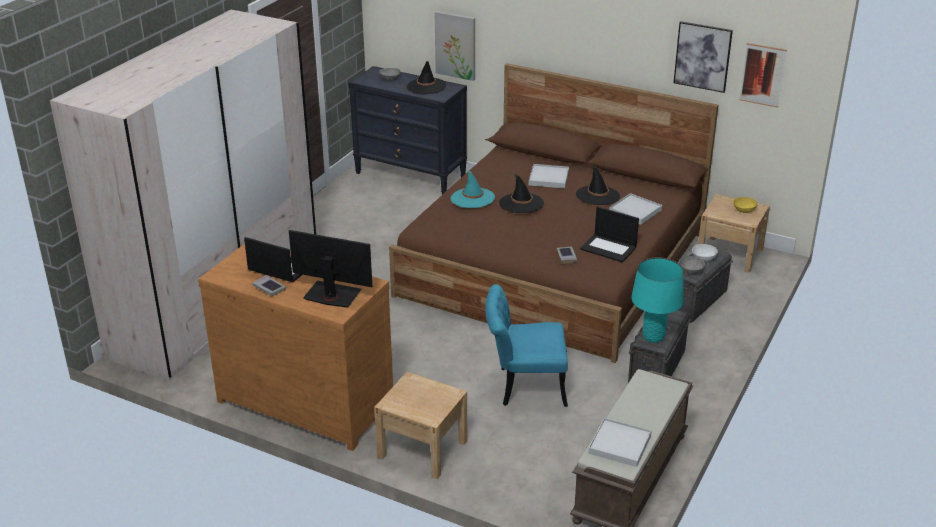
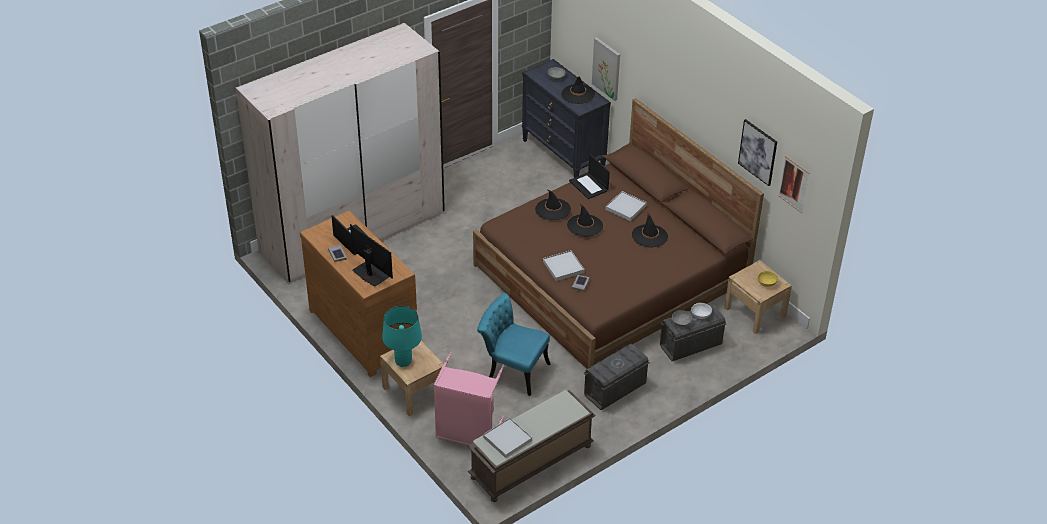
camera: 25 degrees right, 10 degrees up
(472, 198) = (553, 209): turquoise hat -> black hat
(526, 472) = (467, 433): none -> pink laundry basket
(609, 248) = (618, 287): laptop -> laptop (589, 186)
(635, 211) = (666, 260): white tray -> white tray (563, 267)
(653, 336) = (606, 367): turquoise table lamp -> turquoise table lamp (403, 361)

